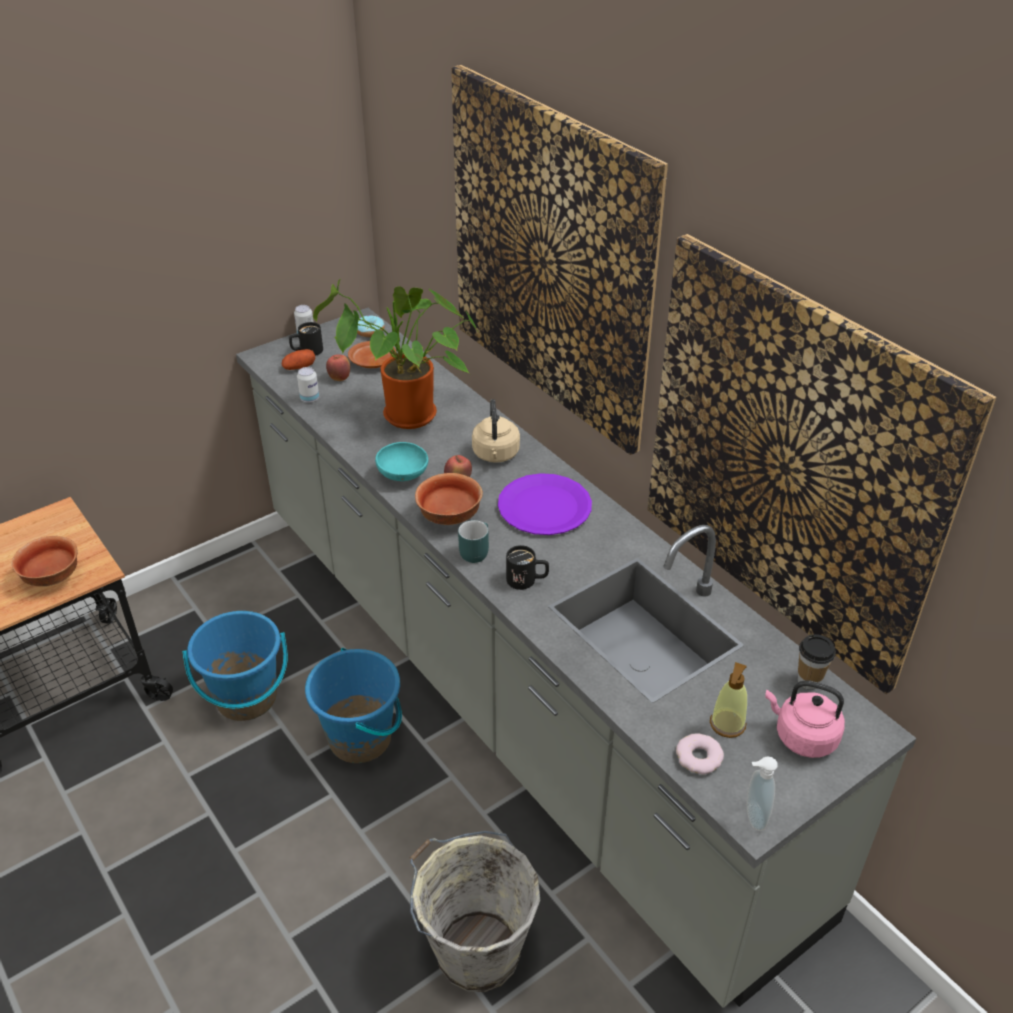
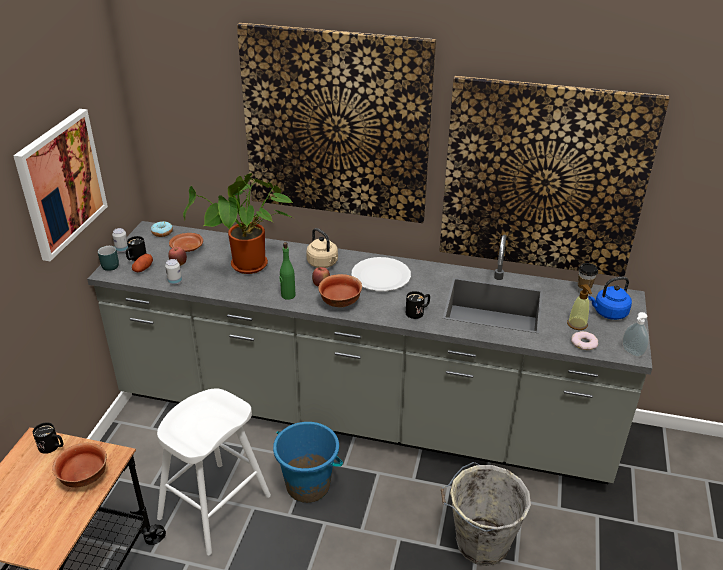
camera: 40 degrees left, 5 degrees down
(63, 529) = (52, 447): none -> black mug
(201, 223) = (61, 183): none -> picture
(246, 698) = (214, 507): blue bucket -> white stool
(403, 476) = (288, 295): turquoise bowl -> green bottle
(474, 550) = (374, 312): turquoise mug -> turquoise mug (109, 265)
(544, 507) = (381, 276): purple plate -> white plate
(802, 736) = (608, 313): pink kettle -> blue kettle

